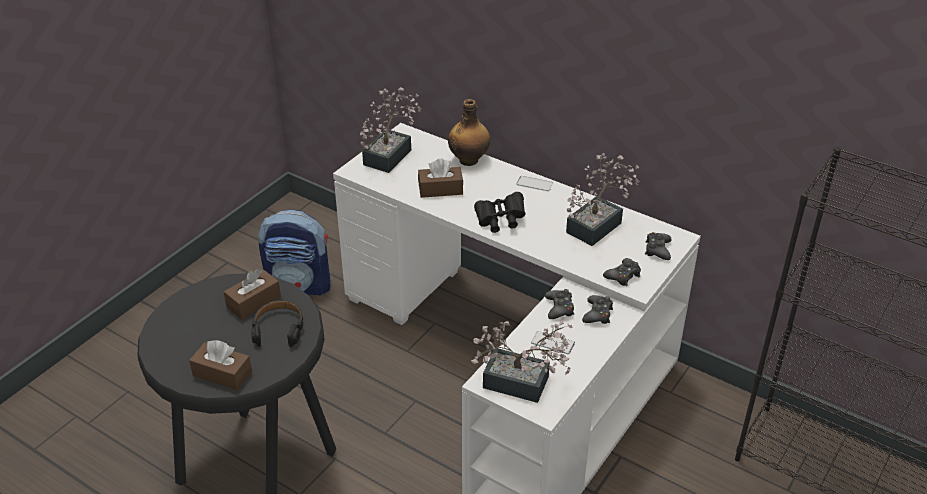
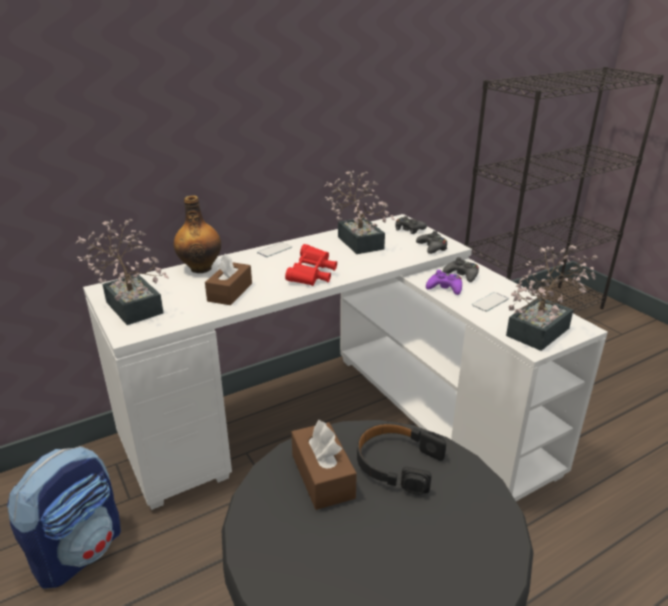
camera: 65 degrees left, 10 degrees down
(222, 374) = (474, 549): brown tissue box -> none
(500, 221) = (312, 276): black binoculars -> red binoculars
(559, 308) = (445, 288): black game controller -> purple game controller

